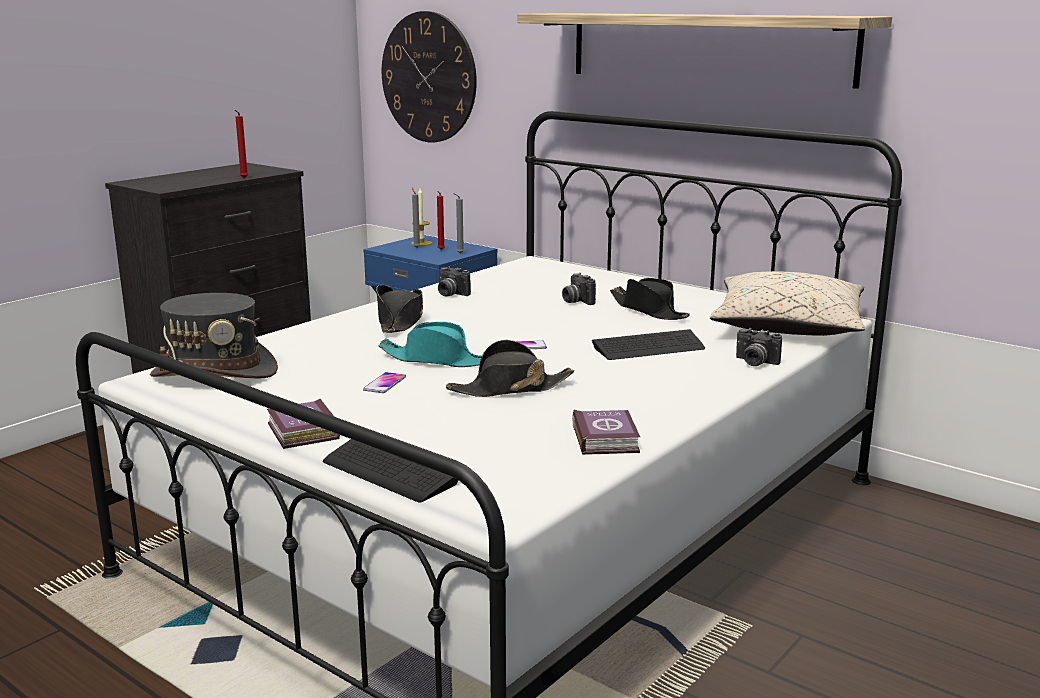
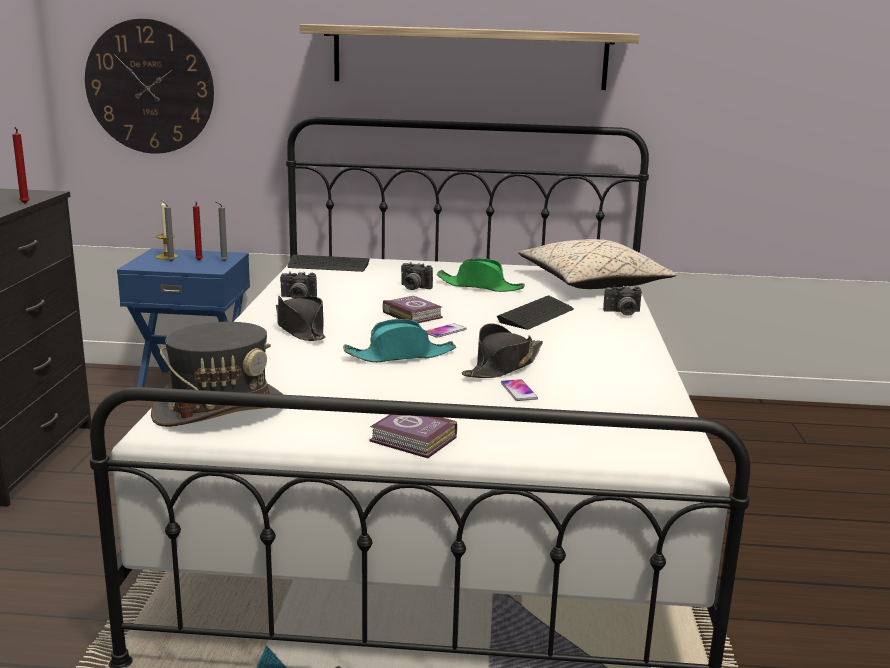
camera: 35 degrees left, 0 degrees up
(385, 384) = (399, 384): phone -> phone (519, 391)
(390, 471) = (548, 452): keyboard -> keyboard (328, 265)
(606, 438) = (639, 387): book -> book (412, 314)
(649, 310) = (480, 286): black hat -> green hat

